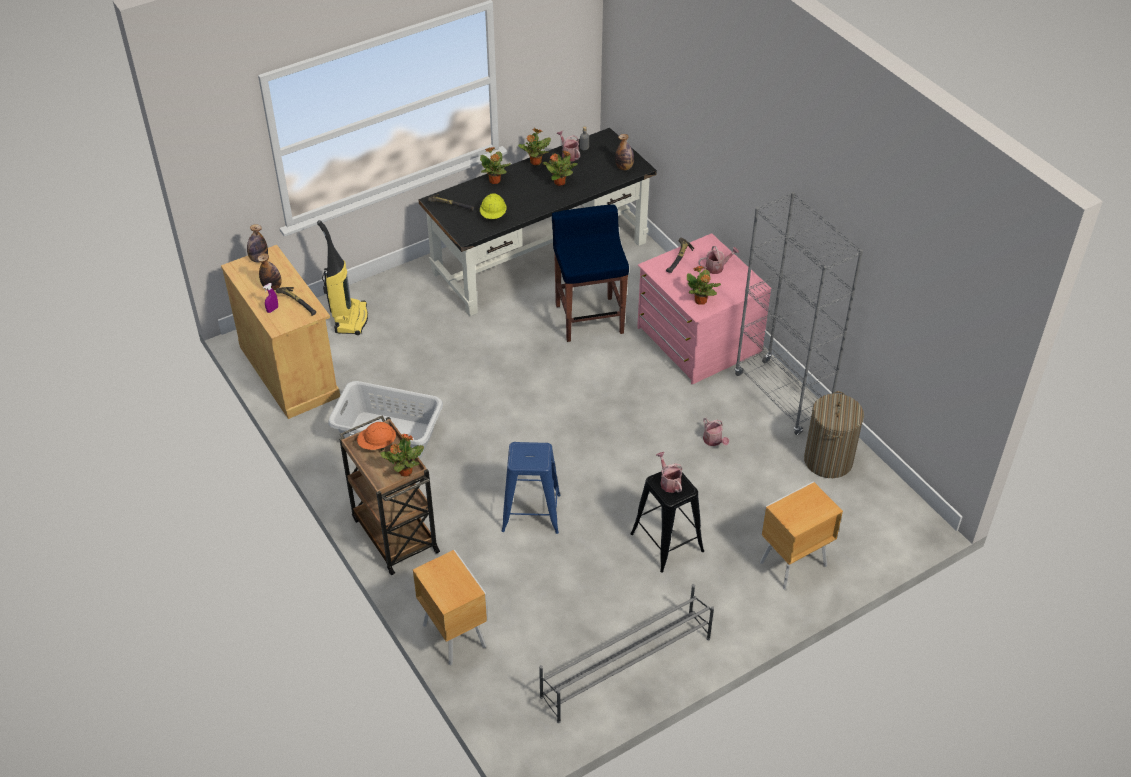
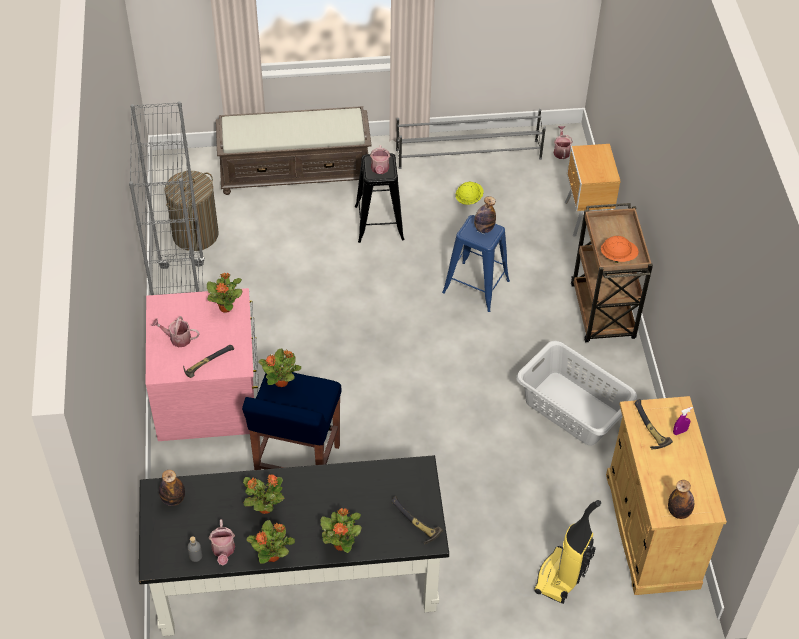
camera: 155 degrees left, 5 degrees up
(272, 287) = (672, 463): bottle -> bottle (484, 228)
(405, 472) = (603, 224): potted plant -> potted plant (281, 382)
(493, 215) = (373, 487): yellow hard hat -> yellow hard hat (468, 199)
(714, 441) = (276, 287): watering can -> watering can (561, 151)
(791, 564) = (296, 173): brown nightstand -> brown bench

